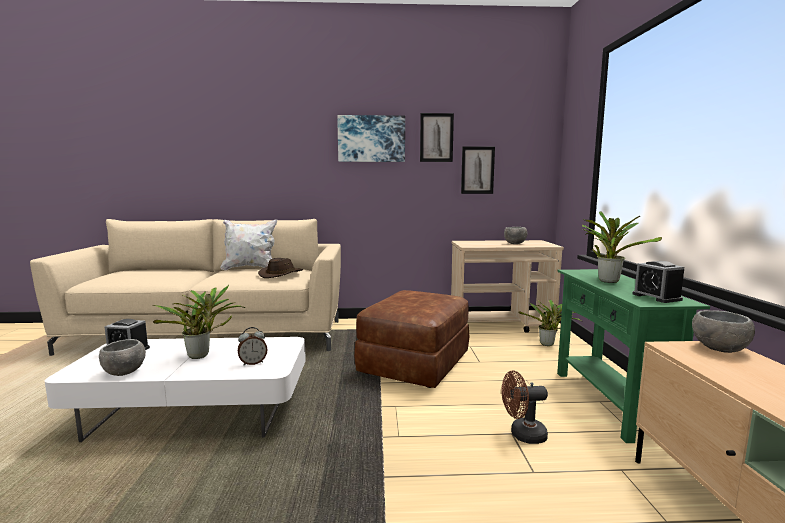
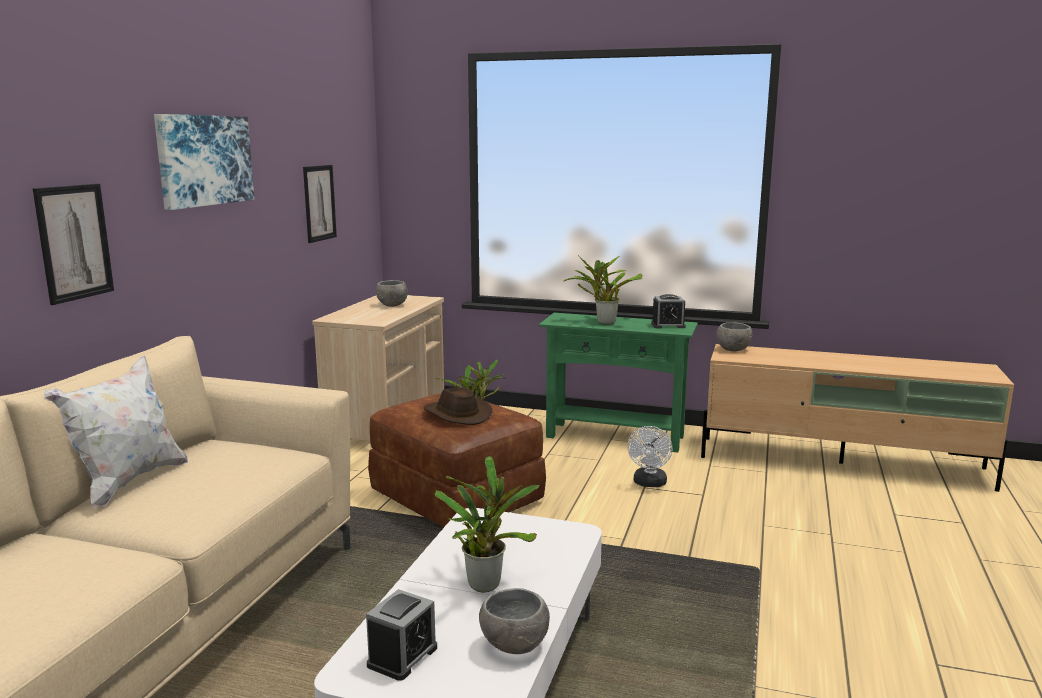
camera: 70 degrees left, 5 degrees up
(253, 363) = (543, 544): alarm clock -> none
(281, 274) = (245, 457): brown hat -> brown hat (456, 415)
(436, 137) = (277, 154): picture -> picture (74, 242)
(522, 435) = (649, 484): brown fan -> white fan

